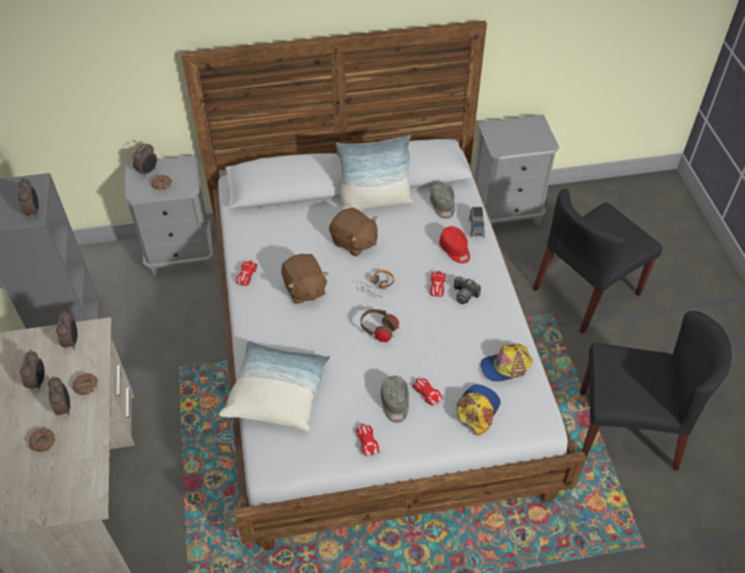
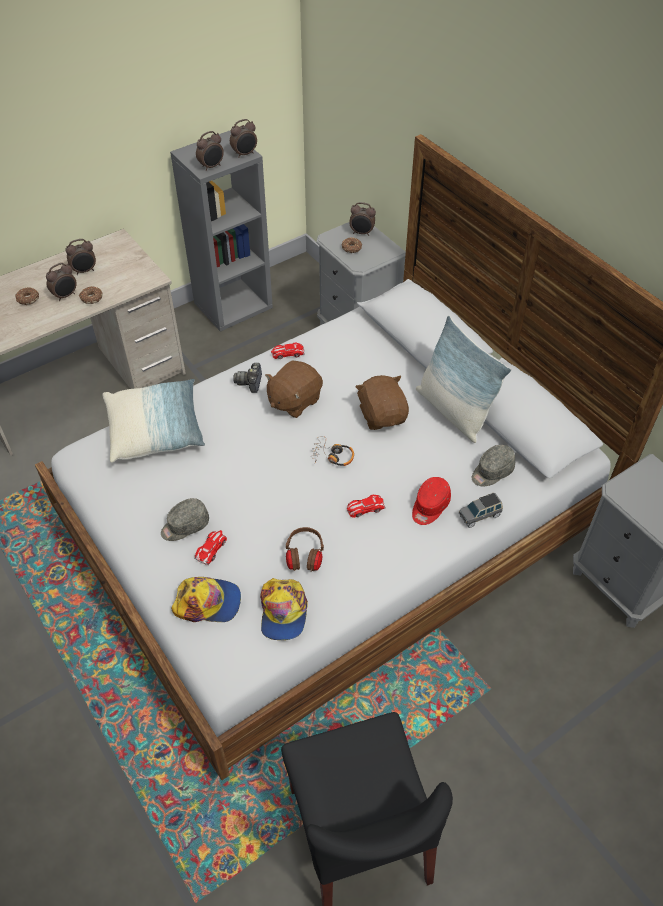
camera: 65 degrees right, 0 degrees up
(72, 341) = (134, 270): alarm clock -> alarm clock (245, 154)
(354, 242) = (382, 415): brown plush toy -> brown plush toy turned 150 degrees clockwise
(367, 441) = (129, 519): toy car -> none
(379, 330) = (273, 479): brown headphones -> brown headphones (304, 557)
(465, 294) = (367, 538): camera -> camera (250, 382)
(506, 366) = (283, 612): cap -> cap turned 135 degrees counterclockwise
(586, 292) = (552, 719): black chair -> none

